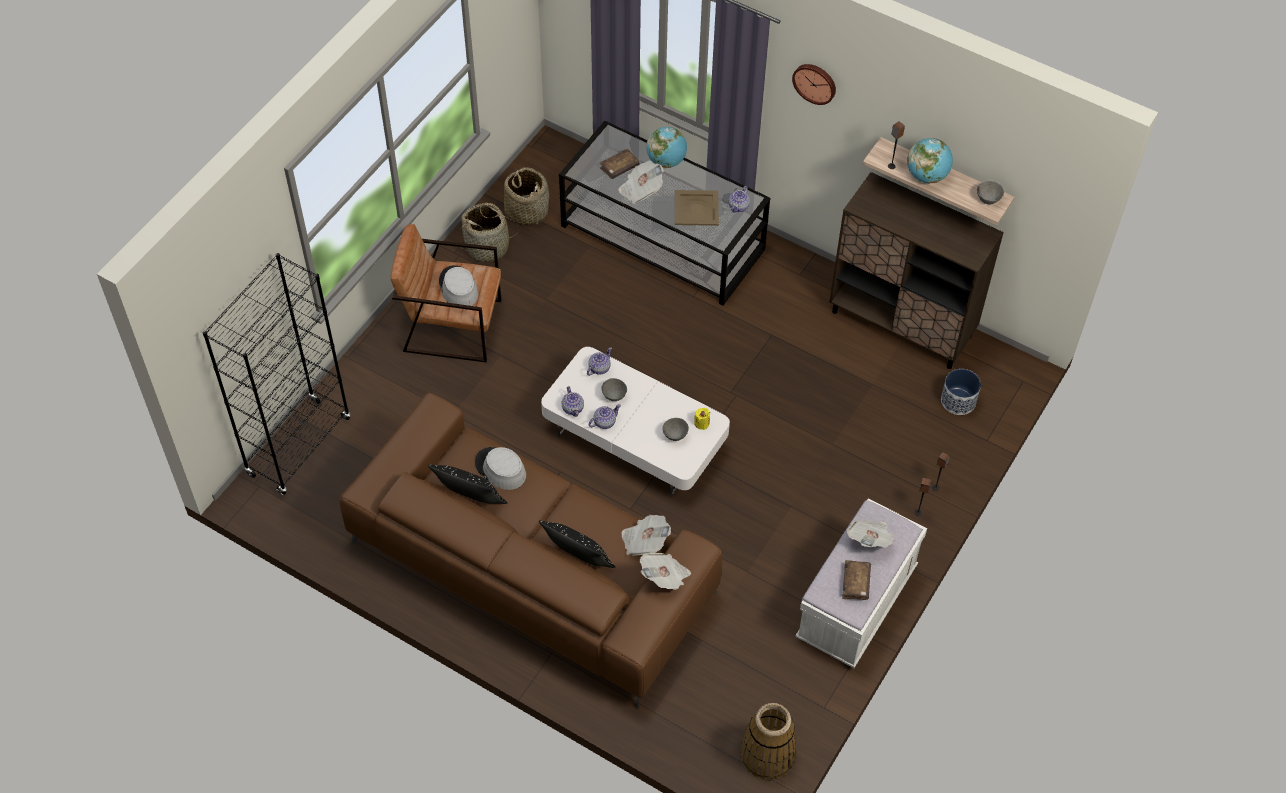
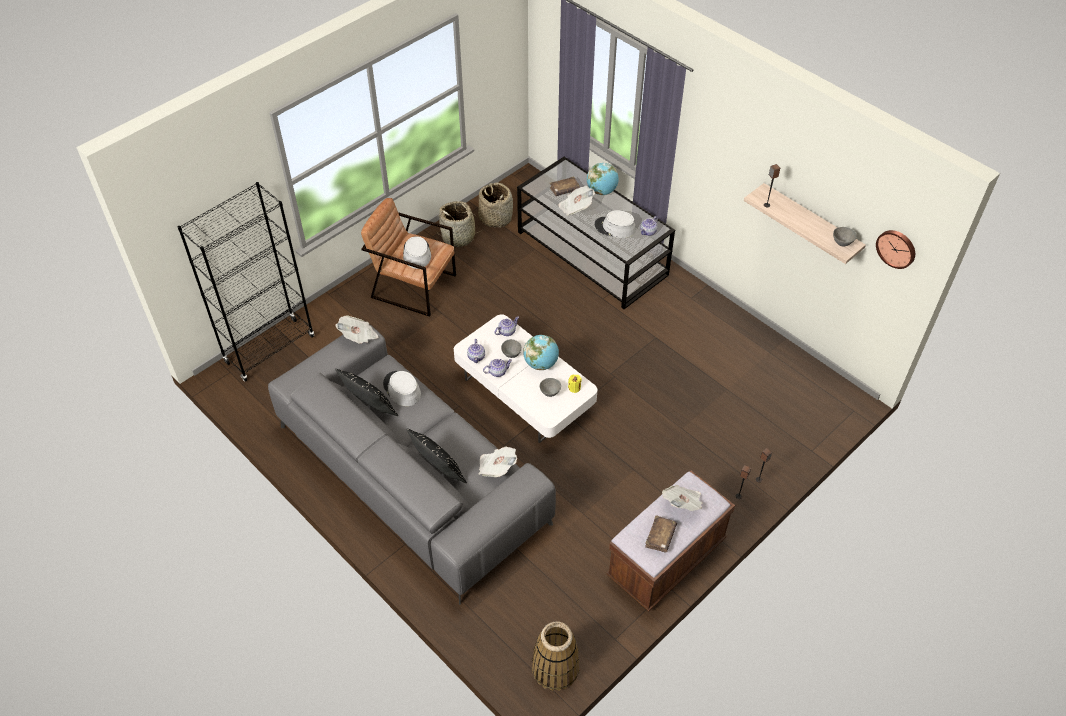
camera: 15 degrees right, 5 degrees down
(532, 568) = (412, 474): brown sofa -> grey sofa
(665, 577) = (500, 497): newspaper -> newspaper (358, 336)
(697, 208) = (615, 228): beige tray -> grey hat
(815, 82) = (717, 131): wall clock -> wall clock (896, 248)
(856, 604) = (666, 559): white bench -> brown bench
(902, 324) = (763, 349): brown cabinet -> none
(927, 175) = (794, 217): globe -> globe (541, 363)
(958, 401) = (795, 416): planter -> none

